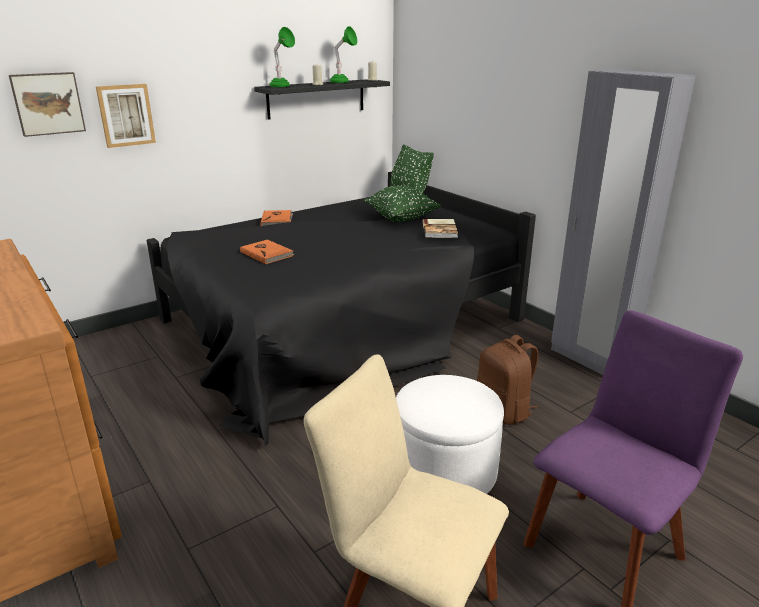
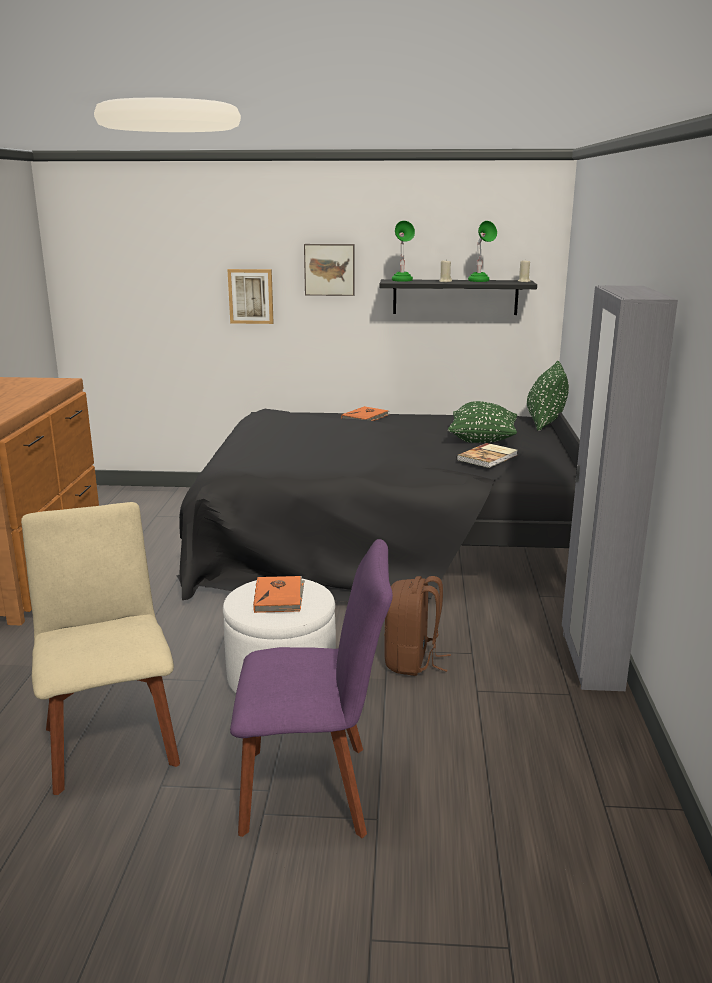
camera: 40 degrees right, 5 degrees down
(48, 103) = (188, 280): picture -> picture (329, 269)
(267, 253) = (295, 440): orange book -> orange book (279, 597)

